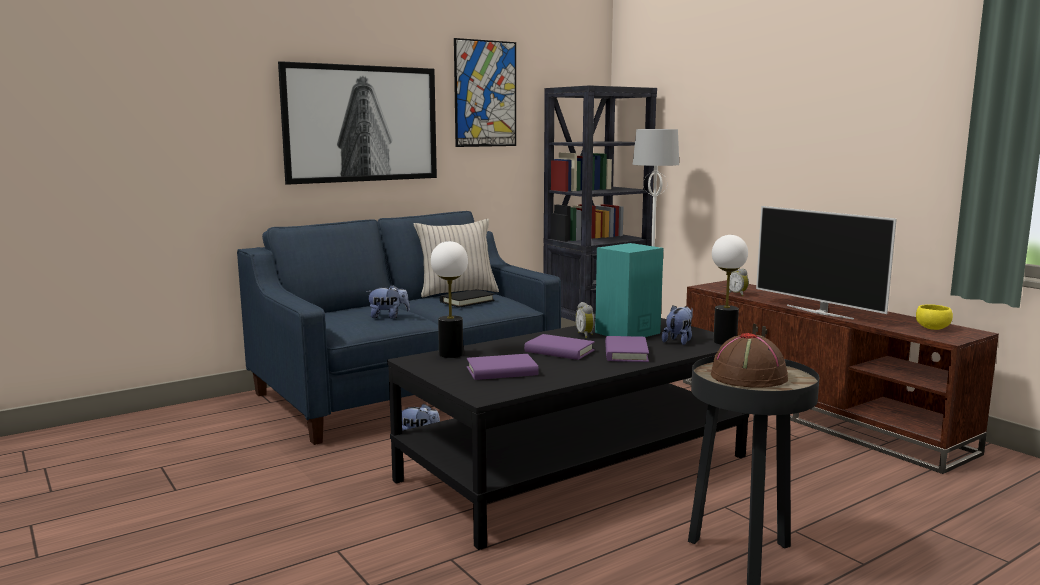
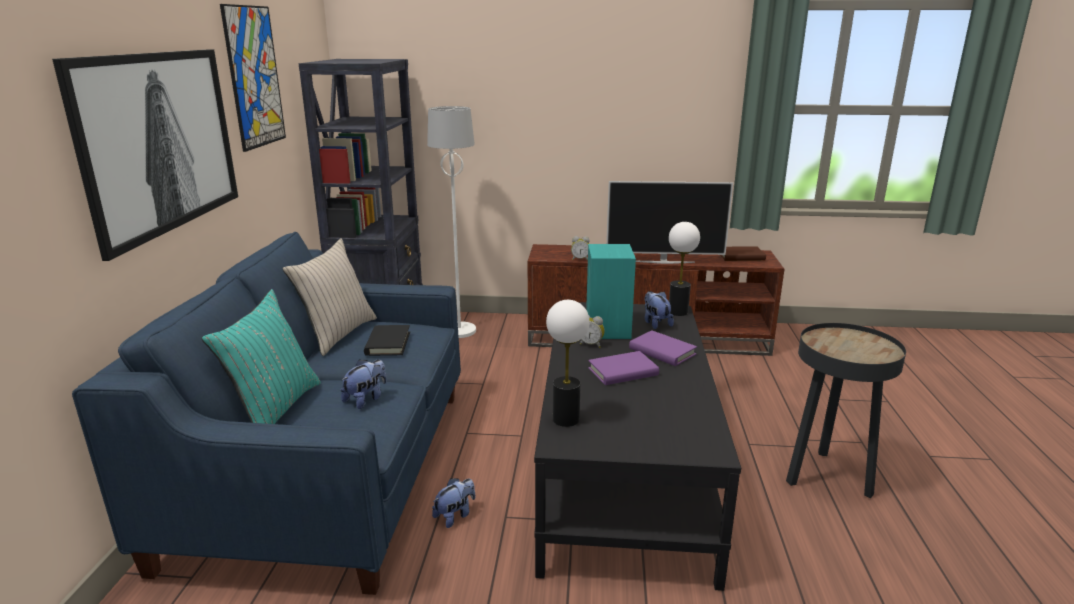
camera: 50 degrees left, 10 degrees up
(345, 309) = (274, 409): none -> turquoise pillow
(502, 371) = (652, 417): purple book -> none
(749, 376) = (849, 347): brown hat -> none
(932, 328) = (741, 256): yellow bowl -> brown book

